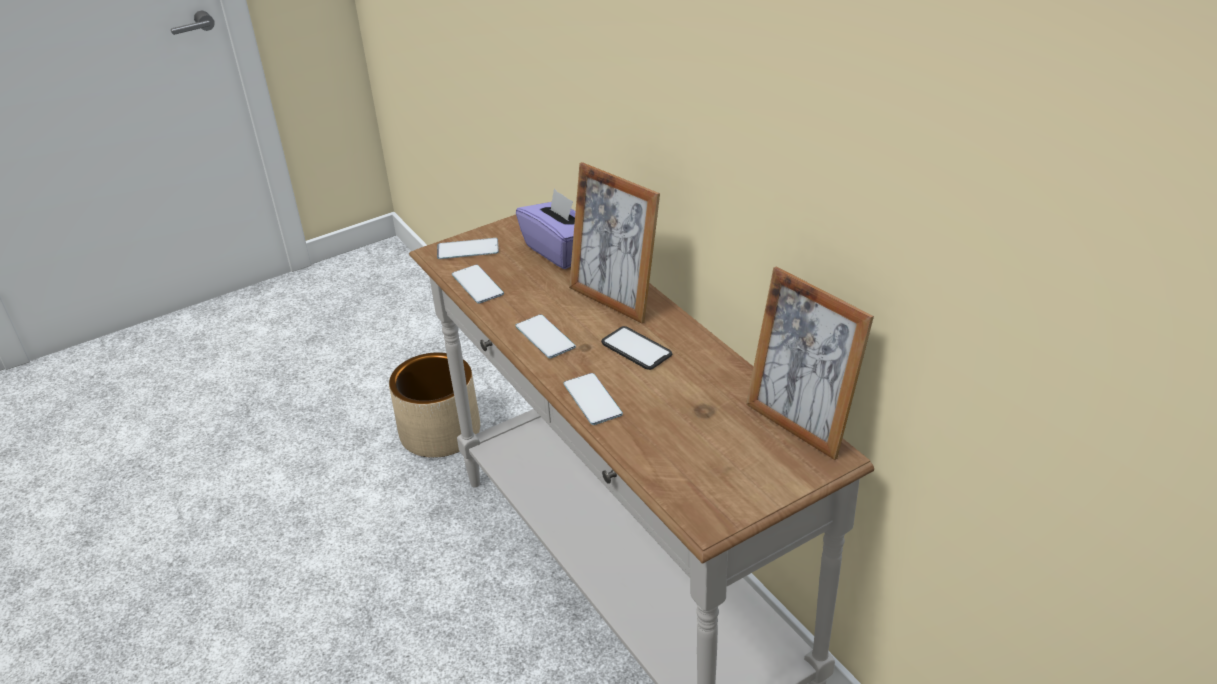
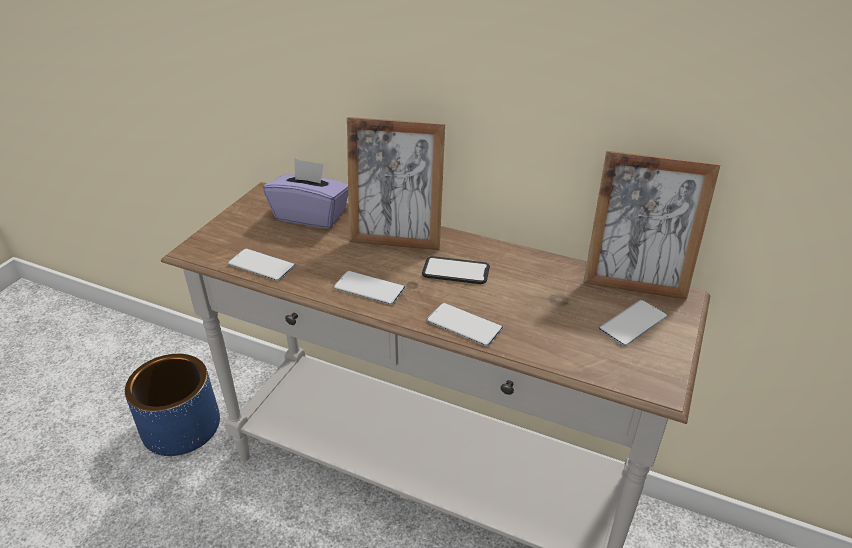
camera: 35 degrees left, 0 degrees up
(441, 432) = (182, 427): beige planter -> blue planter
(468, 249) = (222, 238): phone -> phone (633, 323)

